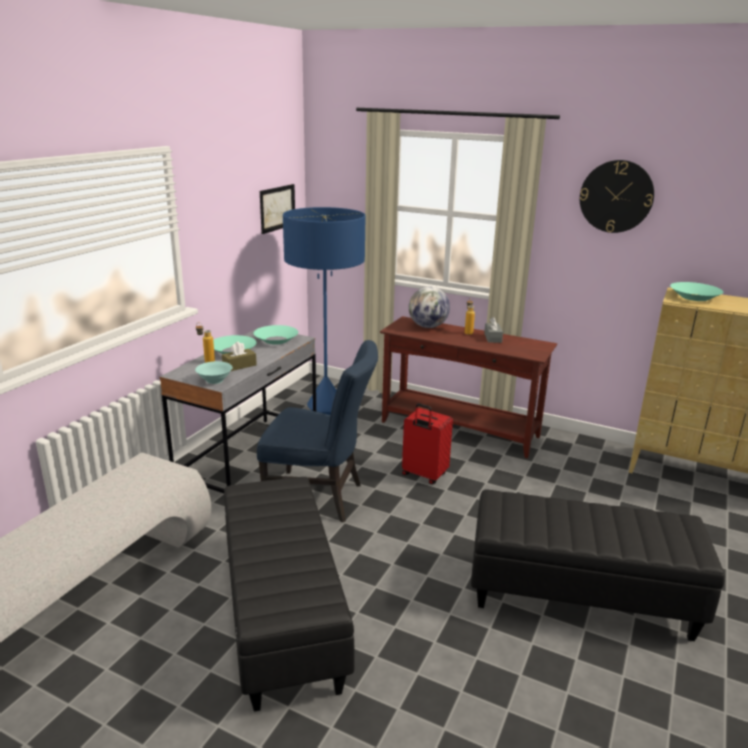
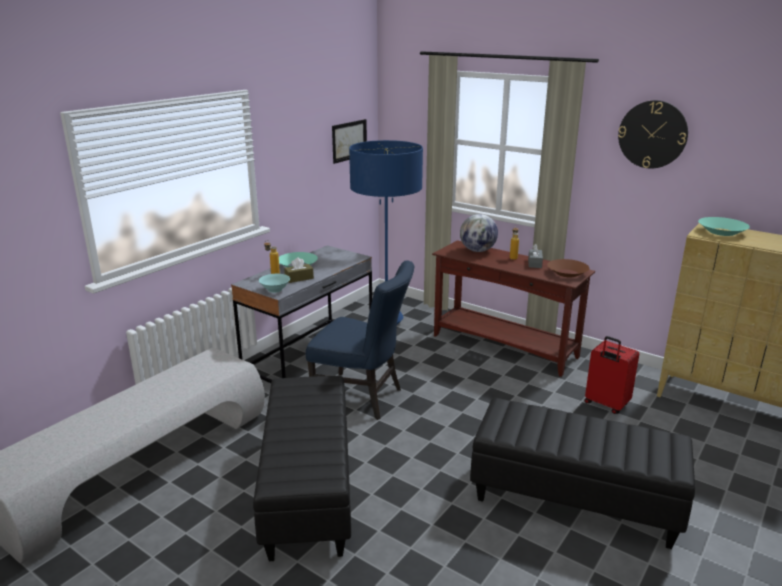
camera: 10 degrees right, 0 degrees up
(276, 340) = (337, 257): turquoise bowl -> none
(424, 475) = (460, 385): red suitcase -> red suitcase (606, 404)
(530, 347) = (567, 273): none -> brown bowl

